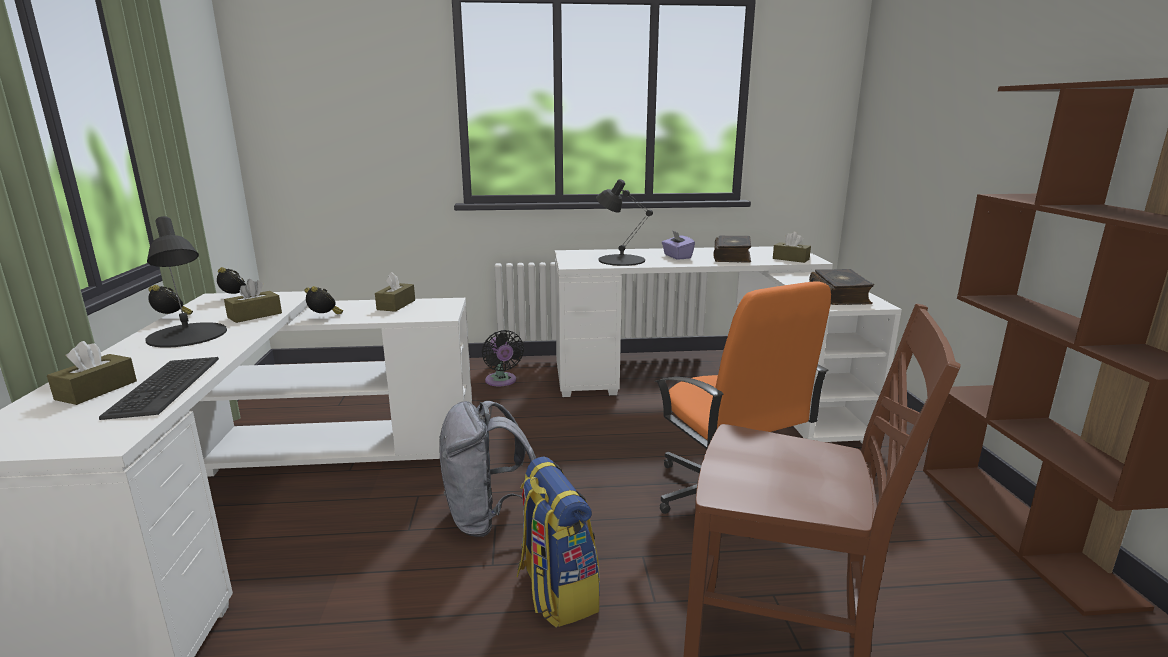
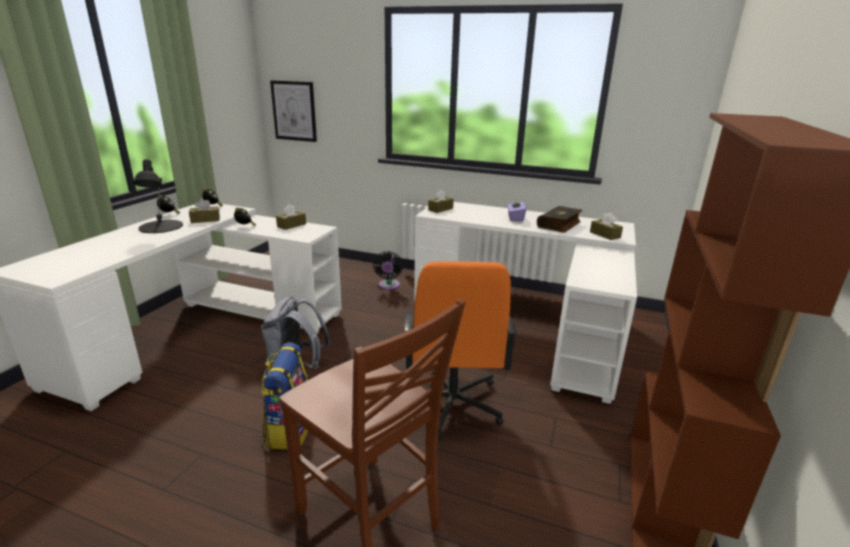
camera: 25 degrees right, 5 degrees up
(96, 390) = (87, 251): brown tissue box -> brown tissue box (440, 209)
(164, 387) = (112, 255): keyboard -> none
(303, 146) = (294, 111): none -> picture
(621, 260) = (469, 215): black table lamp -> none
(840, 295) = (602, 274): book -> none

